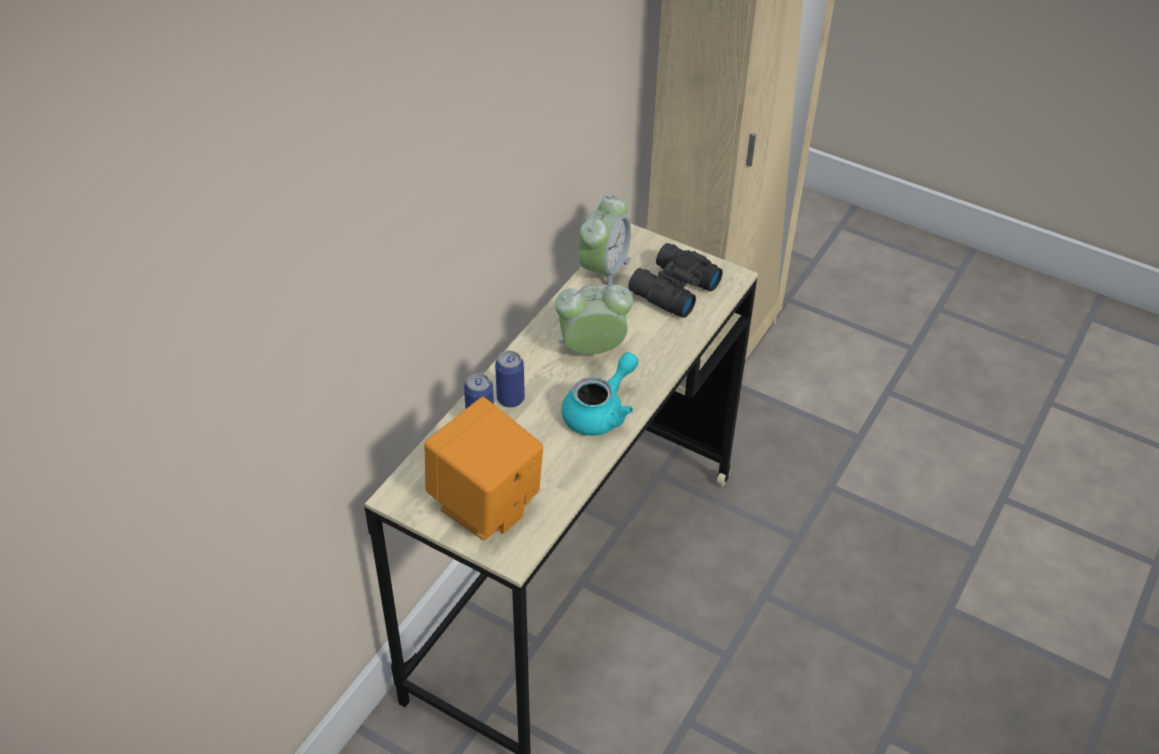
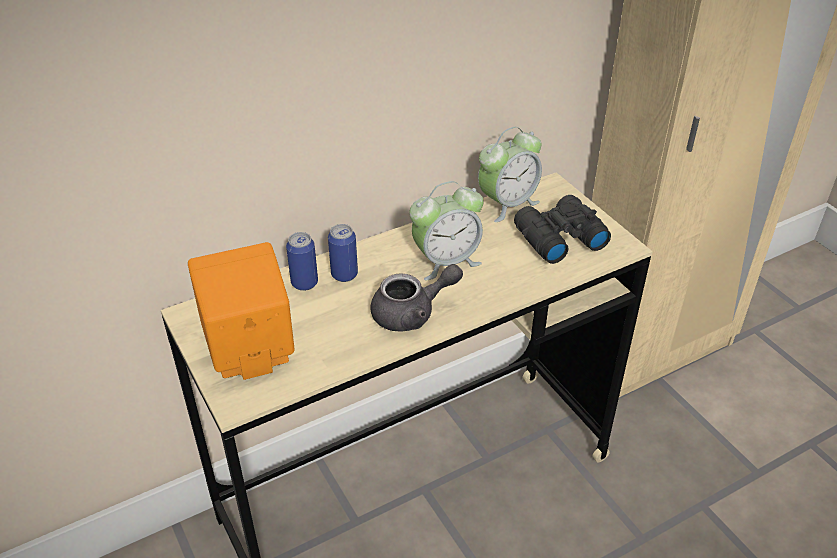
camera: 30 degrees right, 5 degrees down
(592, 350) = (446, 261): alarm clock -> alarm clock turned 135 degrees clockwise
(600, 412) = (412, 313): turquoise teapot -> grey teapot

